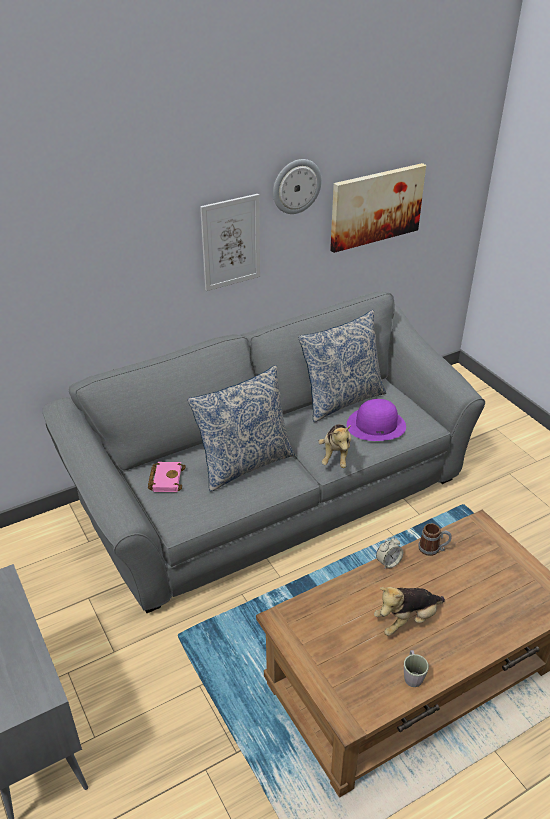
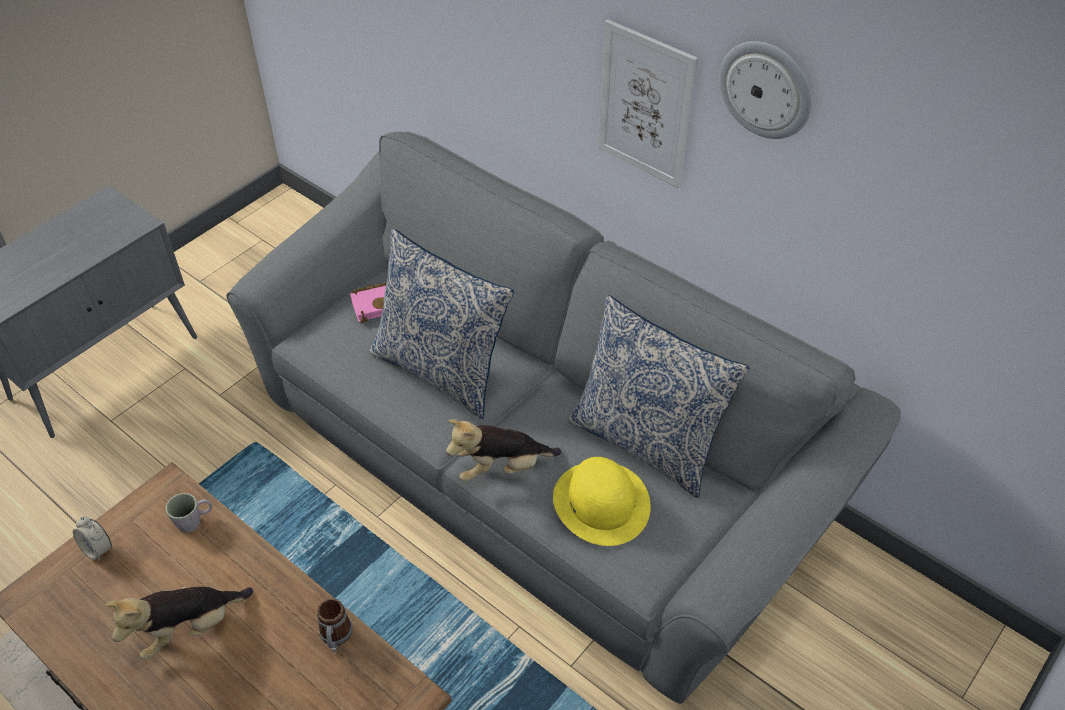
camera: 70 degrees right, 10 degrees up
(376, 206) = (921, 232): picture -> none
(376, 425) = (601, 502): purple hat -> yellow hat
(388, 563) = (293, 584): alarm clock -> alarm clock (98, 549)
(406, 620) = (189, 629): plush toy -> plush toy turned 75 degrees counterclockwise
(412, 675) = (96, 654): grey mug -> grey mug (194, 521)

